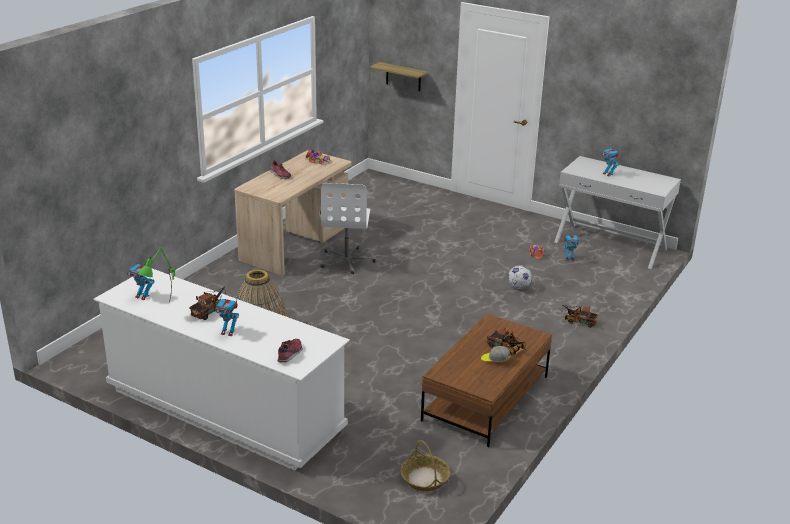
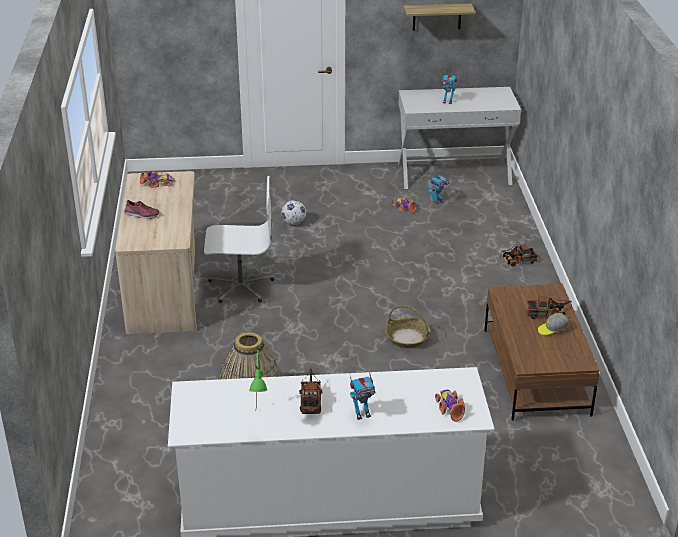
camera: 35 degrees left, 5 degrees up
(142, 296) = (218, 418): toy robot -> none
(290, 354) = (450, 408): shoe -> toy car
(347, 260) = (240, 286): white office chair -> white office chair turned 60 degrees counterclockwise
(403, 77) = (164, 52): shelf -> shelf (437, 17)
(424, 478) = (580, 472): basket -> basket (407, 338)
(518, 287) = (430, 248): football -> football (294, 223)

